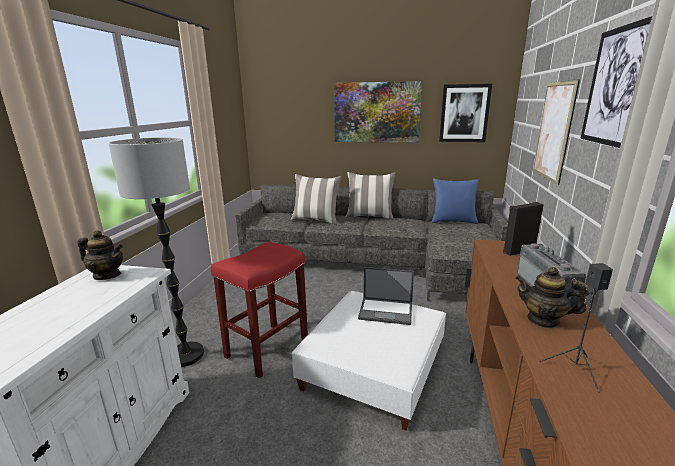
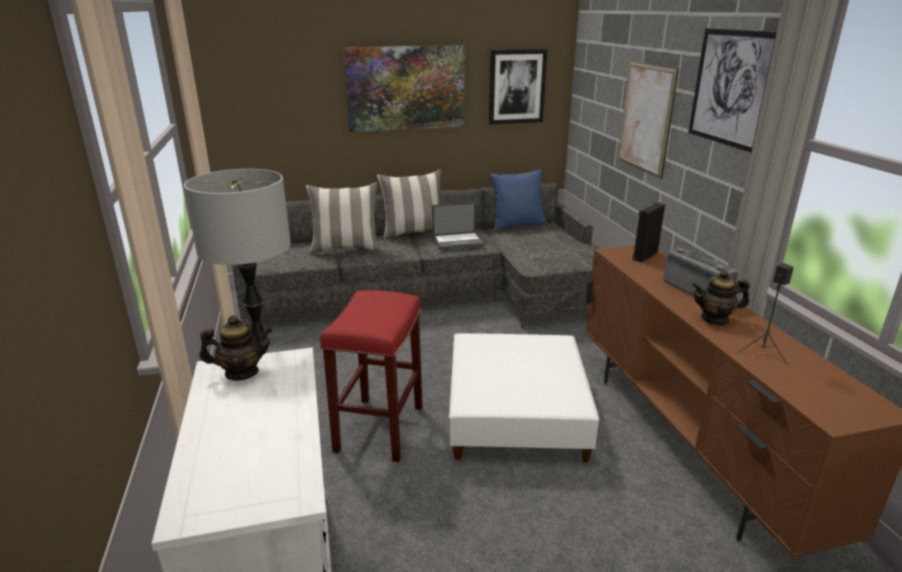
camera: 25 degrees left, 5 degrees up
(386, 311) = (515, 347): laptop -> laptop (458, 241)

